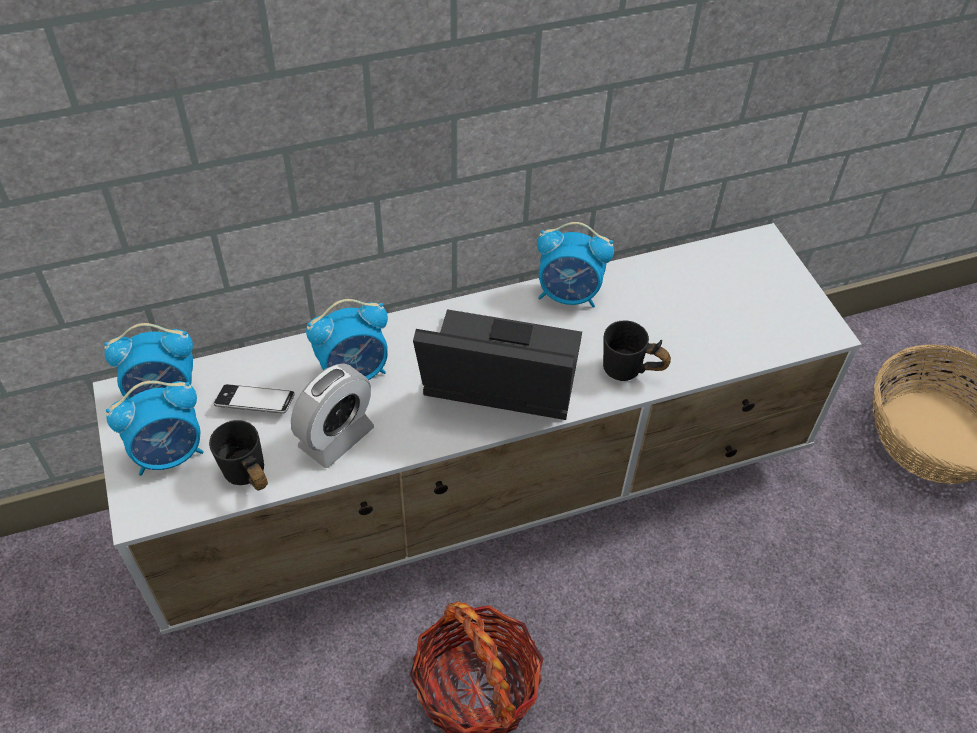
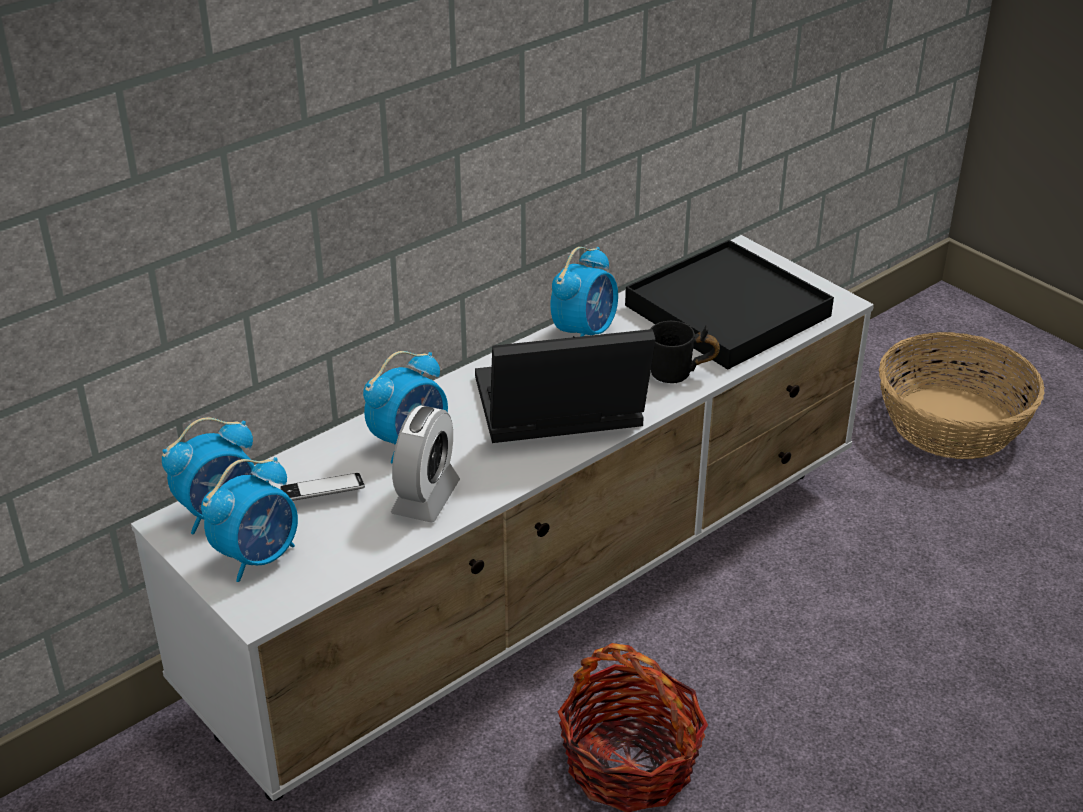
camera: 20 degrees left, 15 degrees down
(244, 479) = (352, 555): black mug -> none
(569, 295) = (585, 332): alarm clock -> alarm clock turned 45 degrees counterclockwise
(714, 310) = (728, 311): none -> black tray

